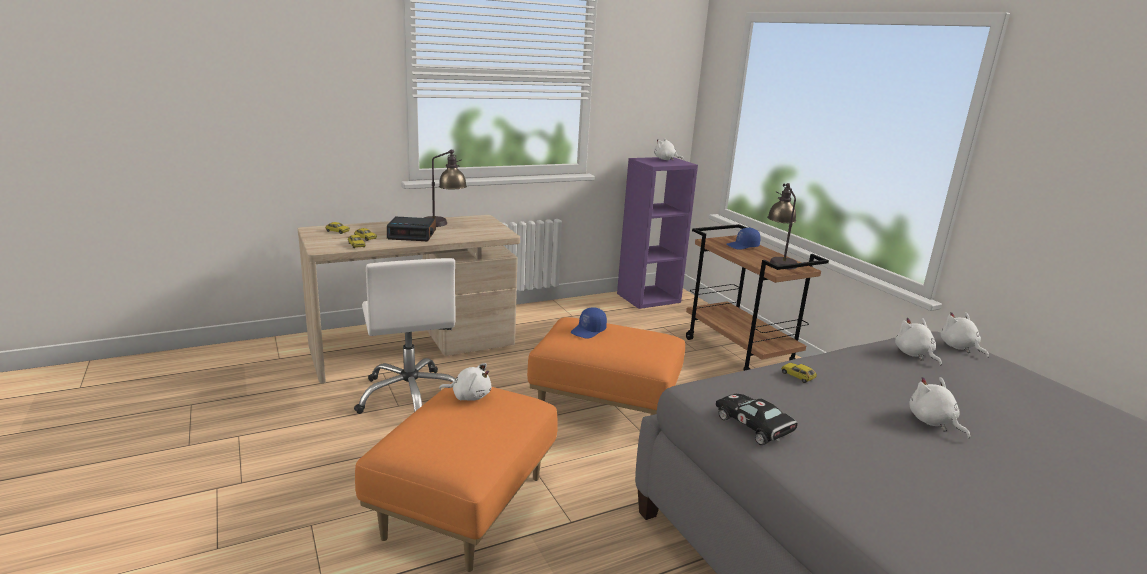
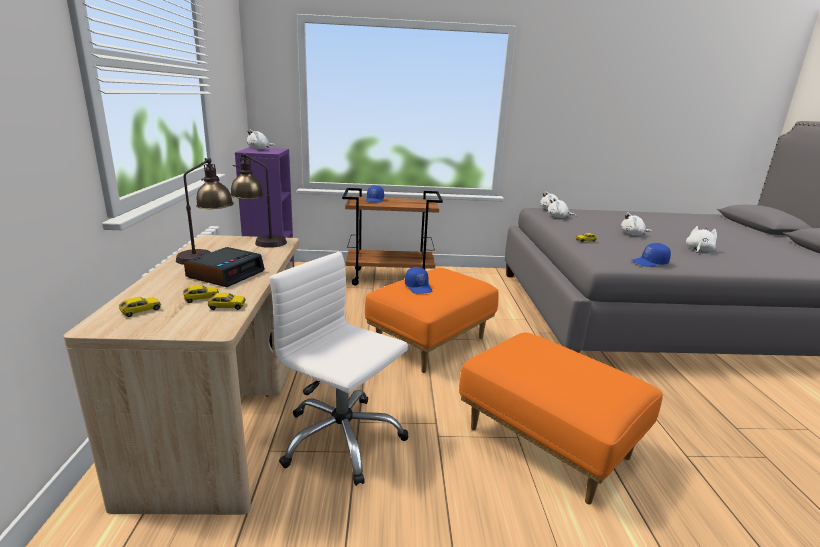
camera: 65 degrees left, 0 degrees up
(411, 396) = (341, 438): white office chair -> white office chair turned 150 degrees counterclockwise
(469, 396) = (517, 357): white plush toy -> white plush toy (698, 250)
(755, 427) = (650, 263): black toy car -> blue cap
(778, 261) = (411, 201): table lamp -> table lamp (260, 241)

